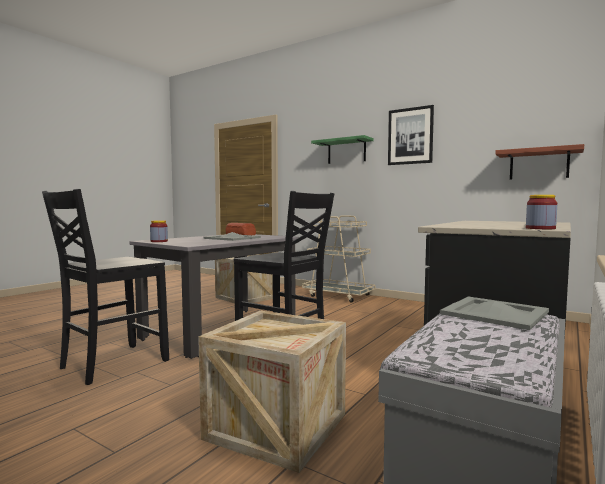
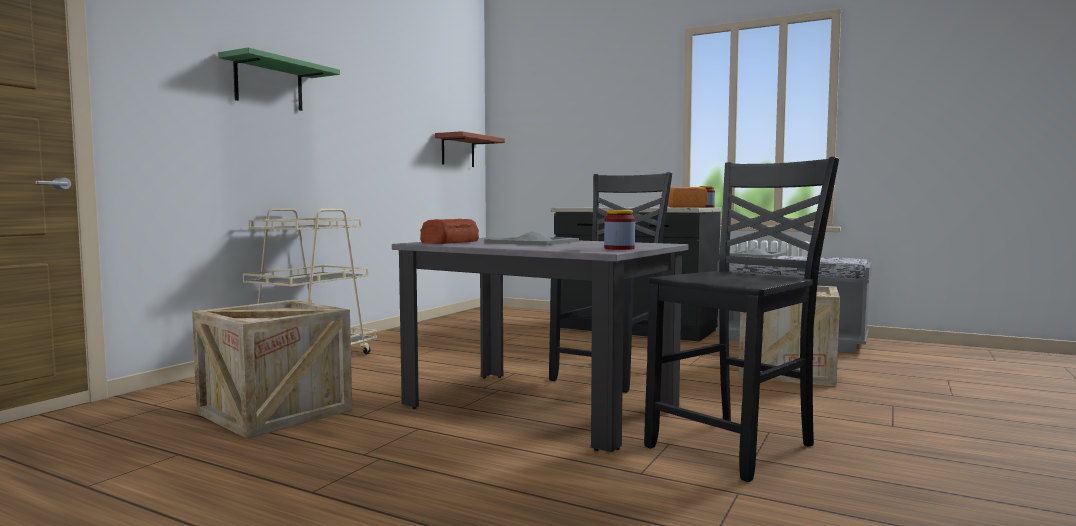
camera: 95 degrees left, 0 degrees up
(112, 364) = (735, 446): black chair -> black chair turned 75 degrees counterclockwise
(410, 136) = (358, 86): picture -> none
(475, 226) = (684, 207): none -> bread

